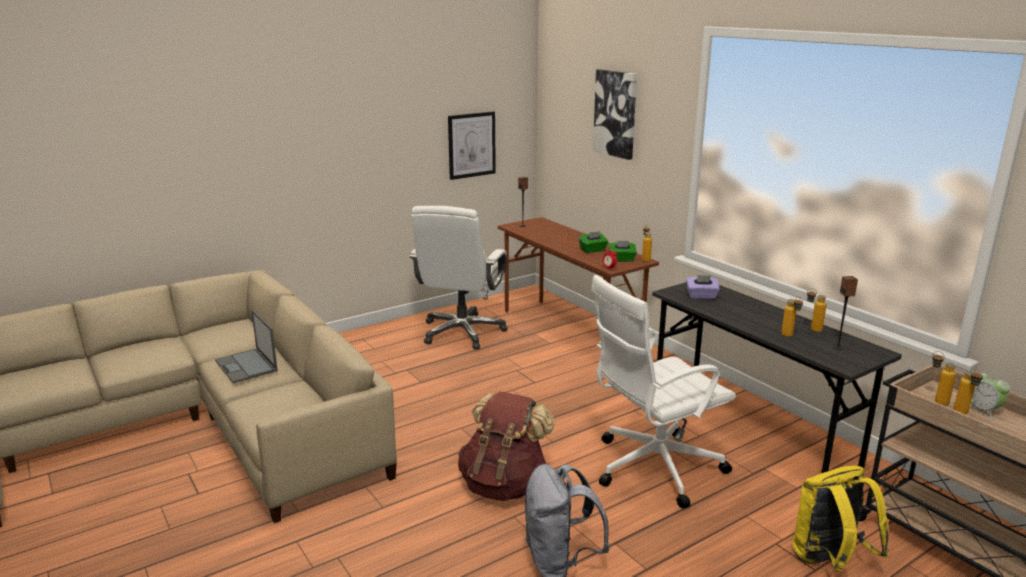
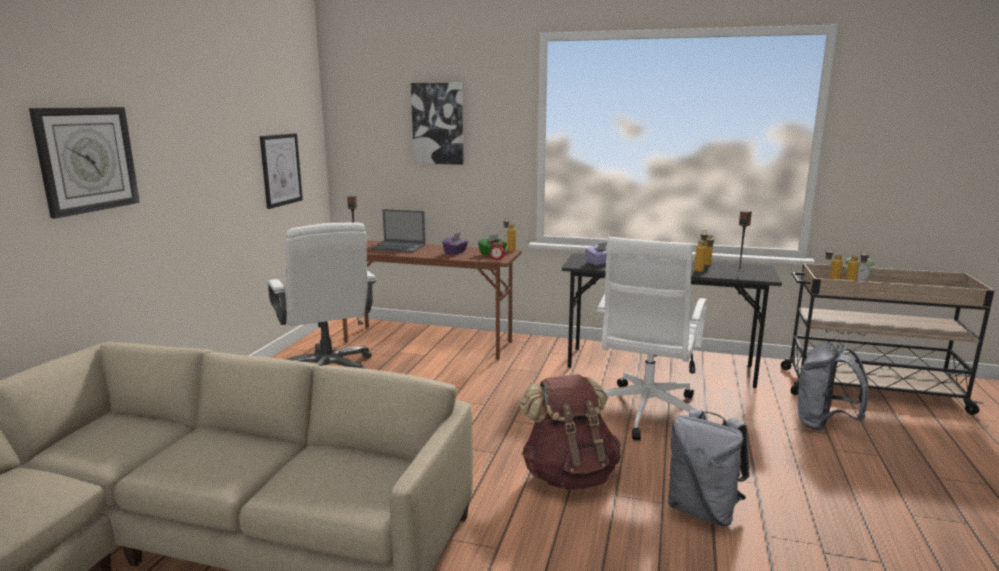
camera: 40 degrees left, 5 degrees down
(246, 366) = (213, 456): laptop -> laptop (399, 247)
(273, 139) = (87, 159): none -> wall clock
(593, 250) = (455, 252): green tissue box -> purple tissue box
(829, 561) = (824, 424): yellow backpack -> grey backpack

